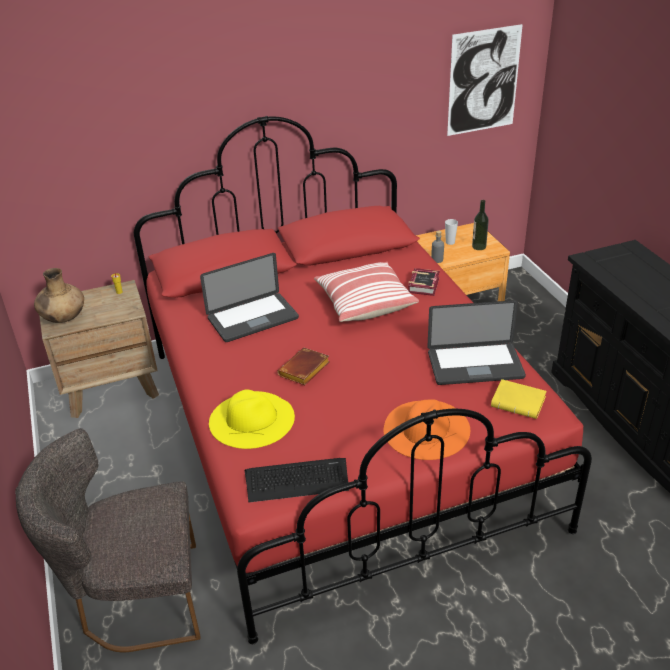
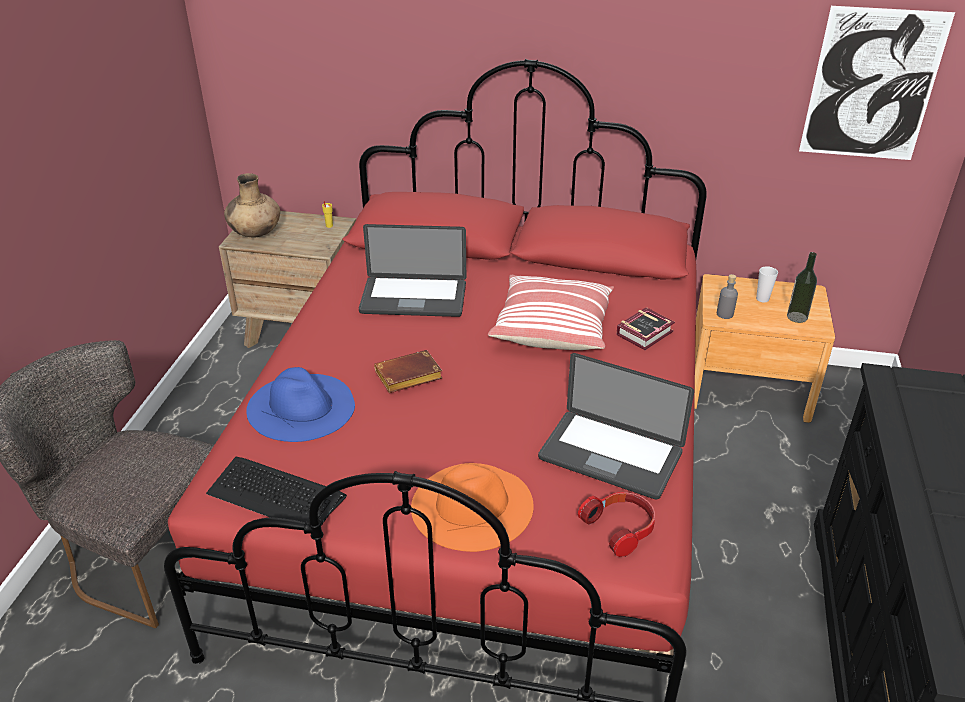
camera: 30 degrees right, 0 degrees up
(251, 419) = (301, 406): yellow hat -> blue hat
(520, 402) = (620, 528): yellow book -> headphones

